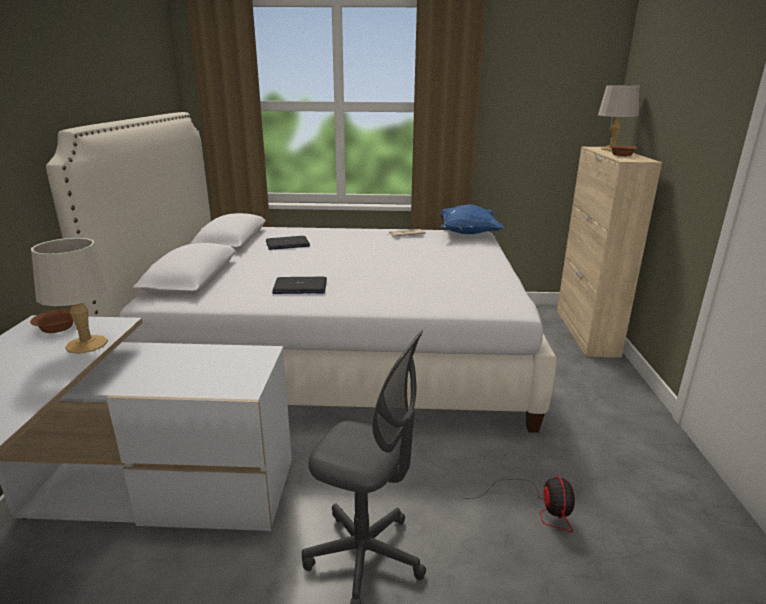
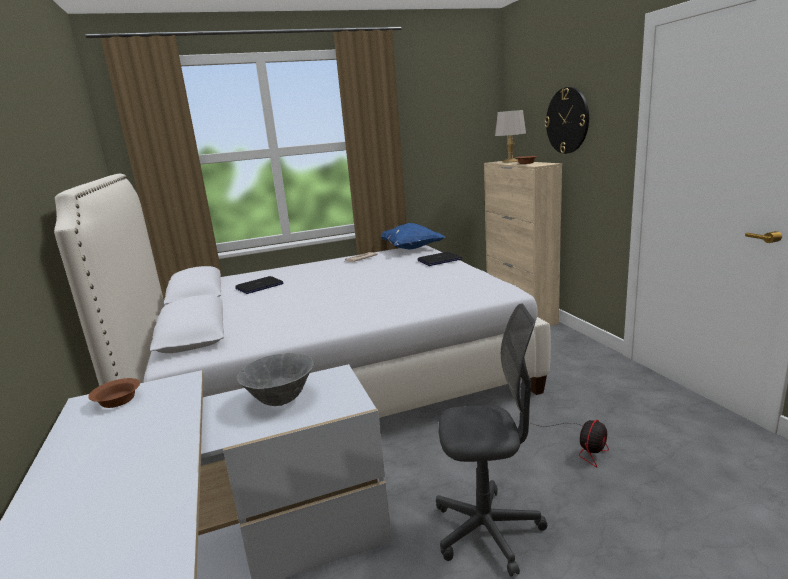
camera: 20 degrees left, 5 degrees down
(86, 345) = (173, 405): grey table lamp -> none
(192, 365) = (280, 400): none -> grey bowl
(300, 287) = (315, 316): laptop -> laptop (439, 260)
(536, 507) = (584, 446): fan -> fan turned 60 degrees clockwise
(680, 107) = (567, 120): none -> wall clock

